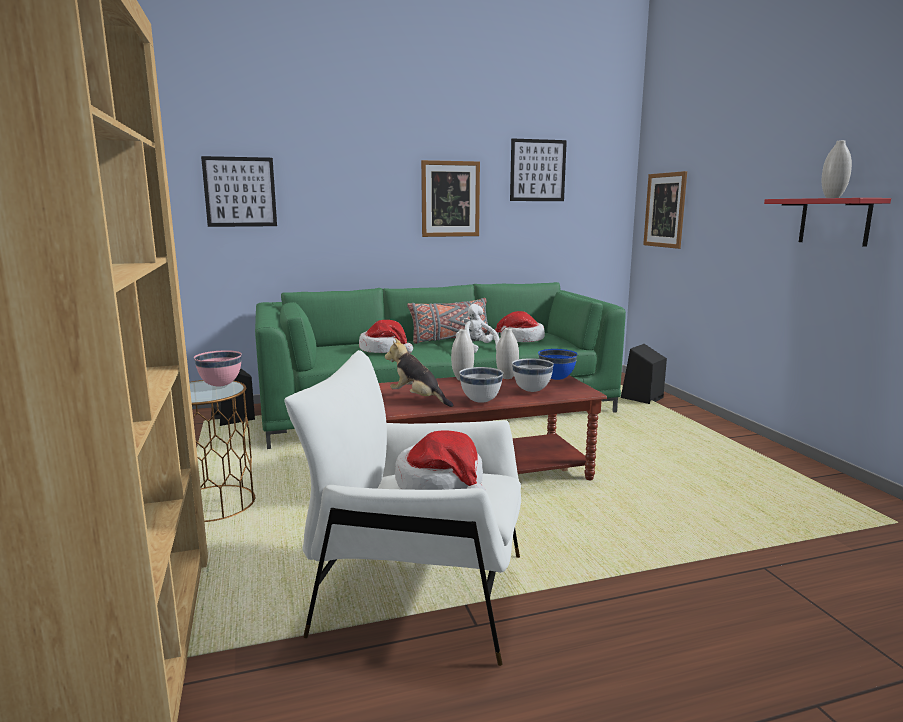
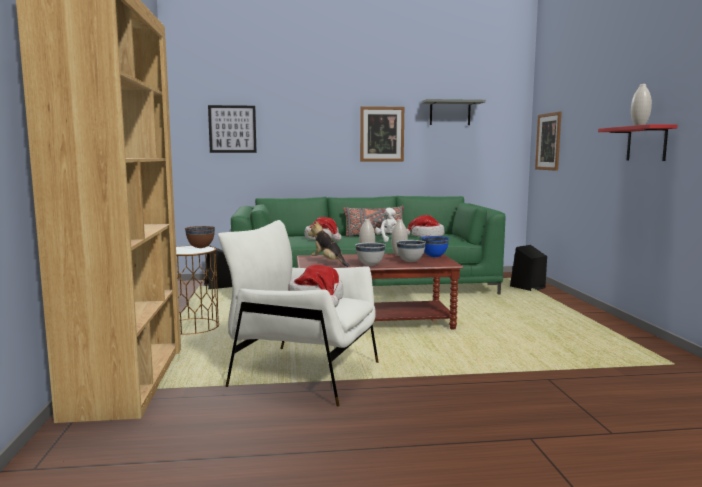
camera: 10 degrees right, 5 degrees down
(220, 385) = (200, 248): pink bowl -> brown bowl
(537, 170) = (450, 113): picture -> grey shelf

